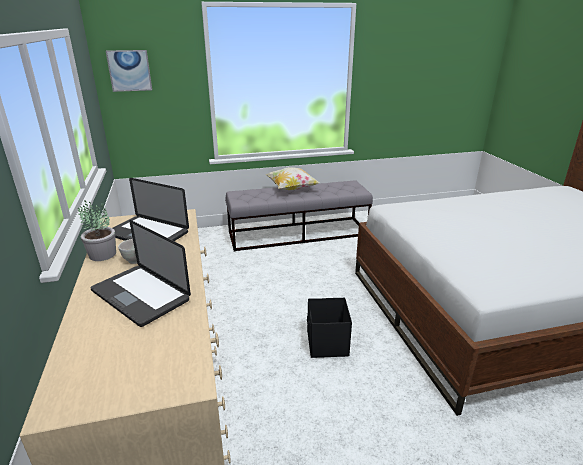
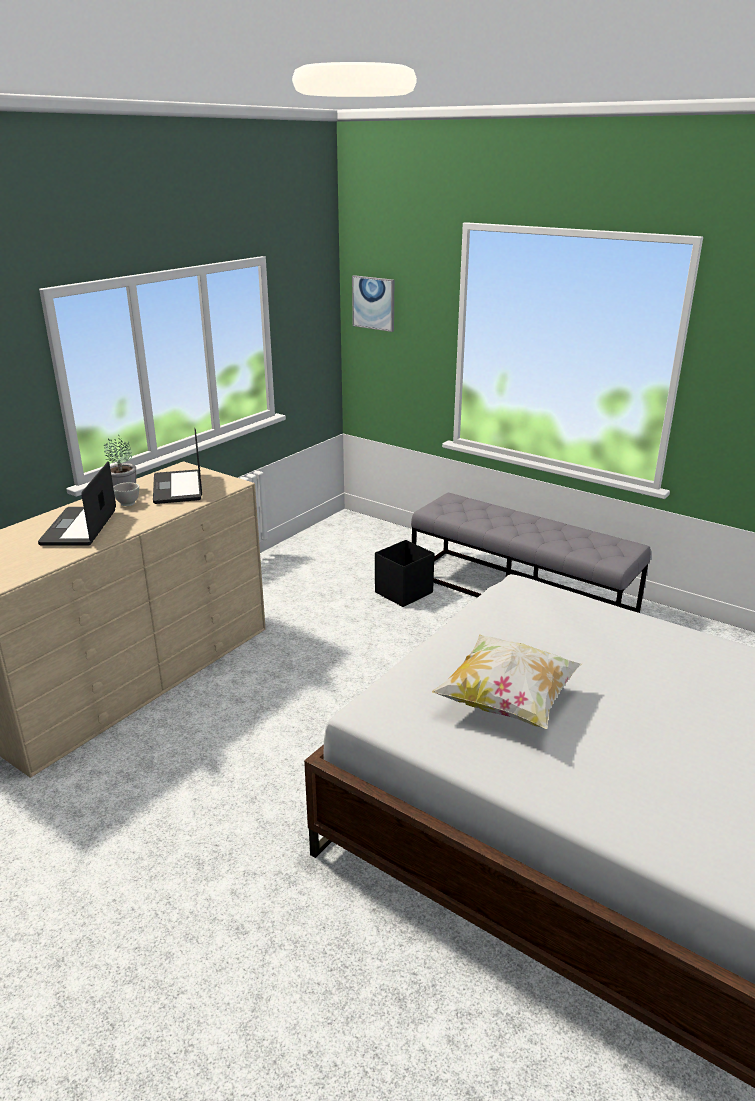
camera: 50 degrees right, 0 degrees up
(291, 189) = (527, 519): pillow -> pillow (507, 702)
(327, 344) = (325, 713): black storage box -> black storage box (403, 592)

